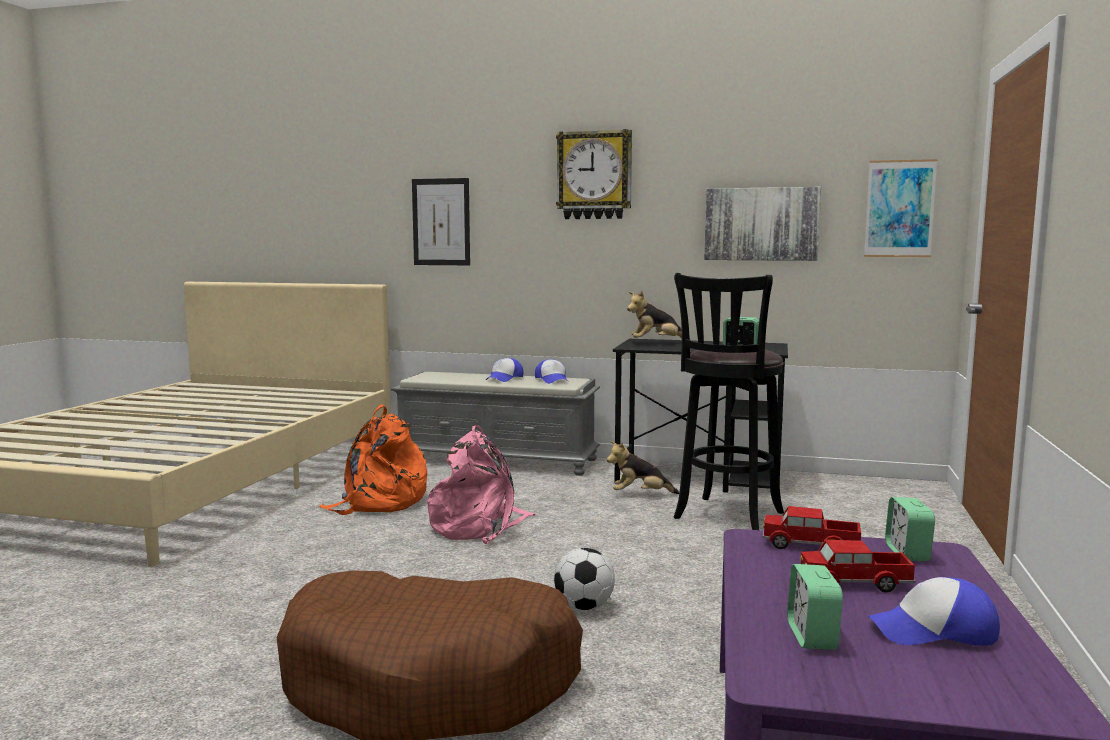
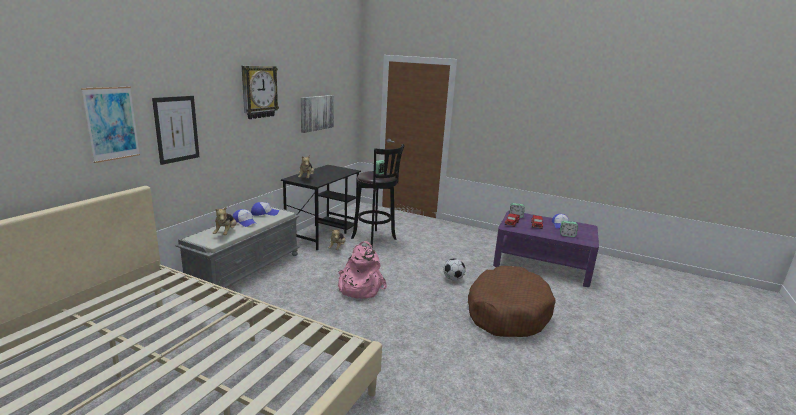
camera: 80 degrees left, 10 degrees up
(379, 502) = (301, 312): orange backpack -> none
(454, 378) = (226, 233): none -> plush toy
(899, 209) = (348, 102): picture -> picture (112, 123)

